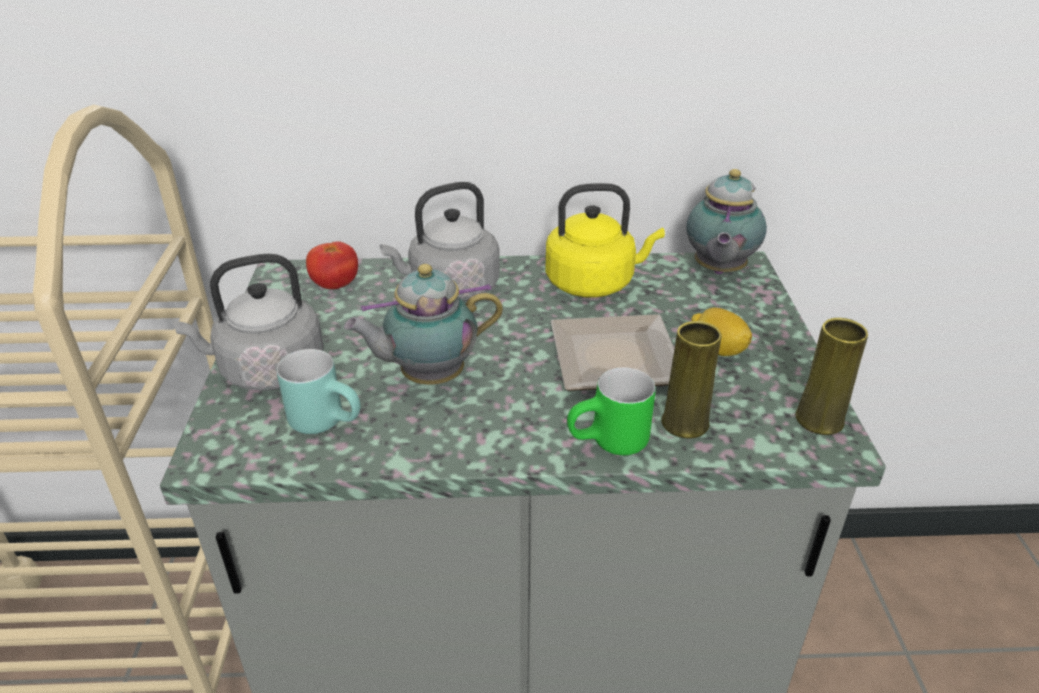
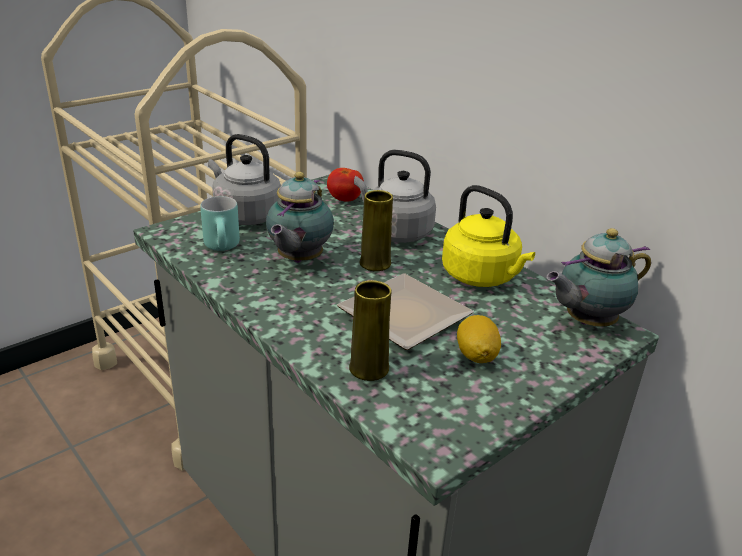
camera: 50 degrees right, 5 degrees down
(428, 377) = (298, 260): teapot -> teapot turned 105 degrees counterclockwise
(610, 445) = (309, 346): green mug -> none
(819, 420) = (452, 432): yellow vase -> yellow vase (375, 263)

